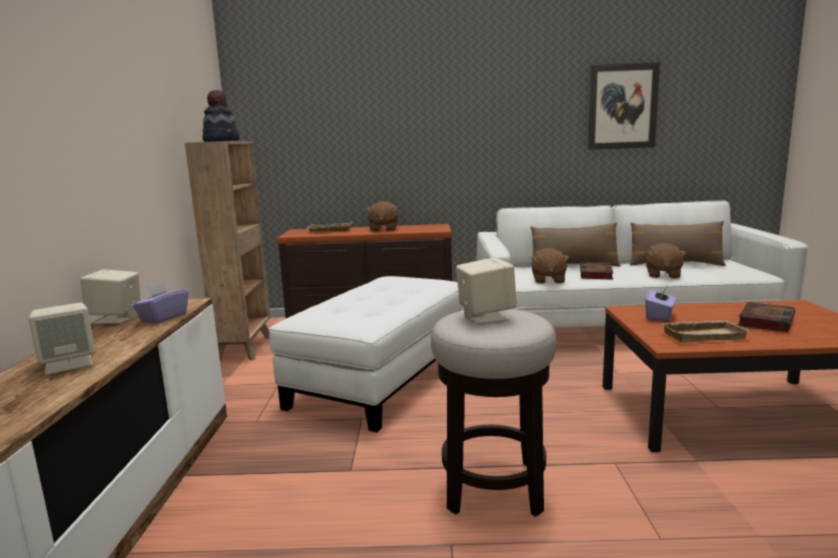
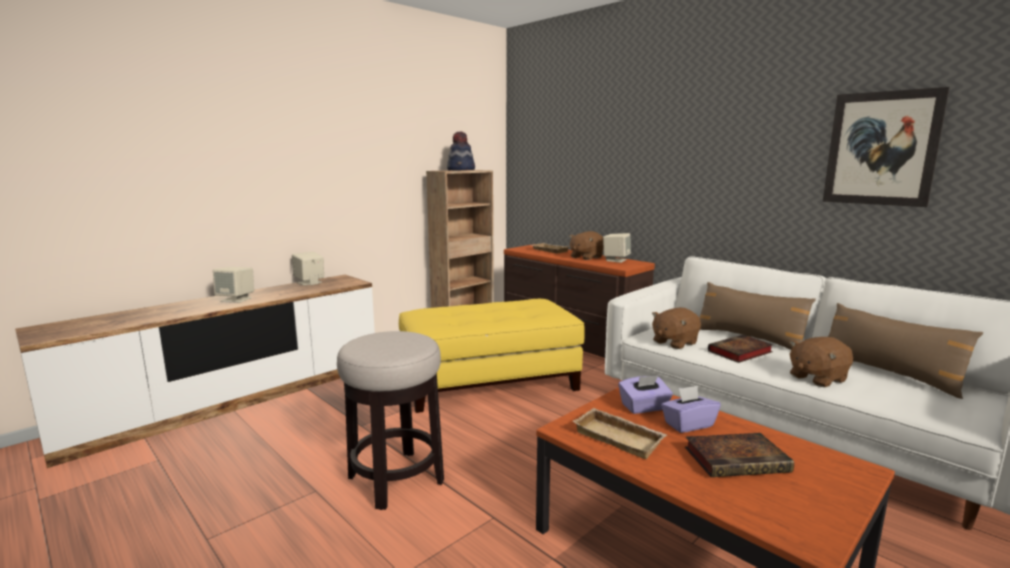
camera: 45 degrees right, 0 degrees up
(163, 317) = (322, 288): purple tissue box -> purple tissue box (688, 424)
(380, 379) = (489, 382): white ottoman -> yellow ottoman
(485, 317) = (390, 339): beige speaker -> beige speaker (616, 260)

